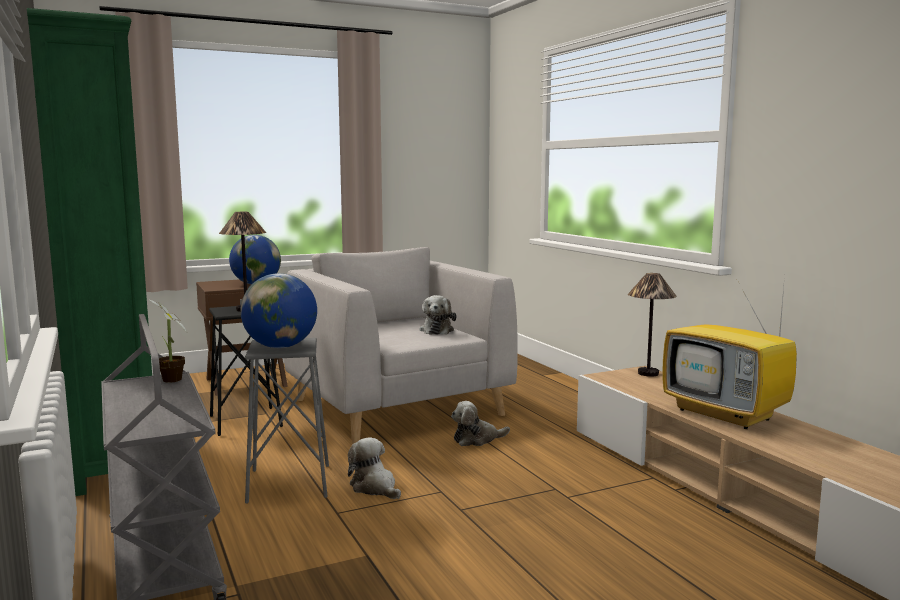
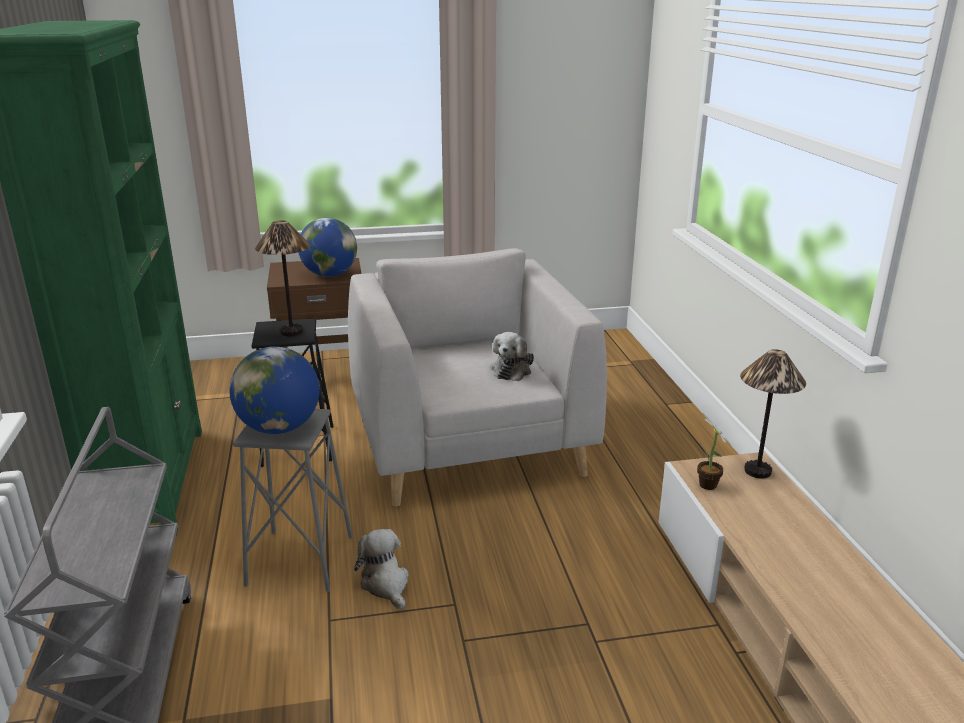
camera: 15 degrees right, 15 degrees up
(171, 381) = (139, 480): potted plant -> potted plant (708, 487)
(477, 439) = (534, 516): plush toy -> none
(727, 415) = (817, 582): television -> none

